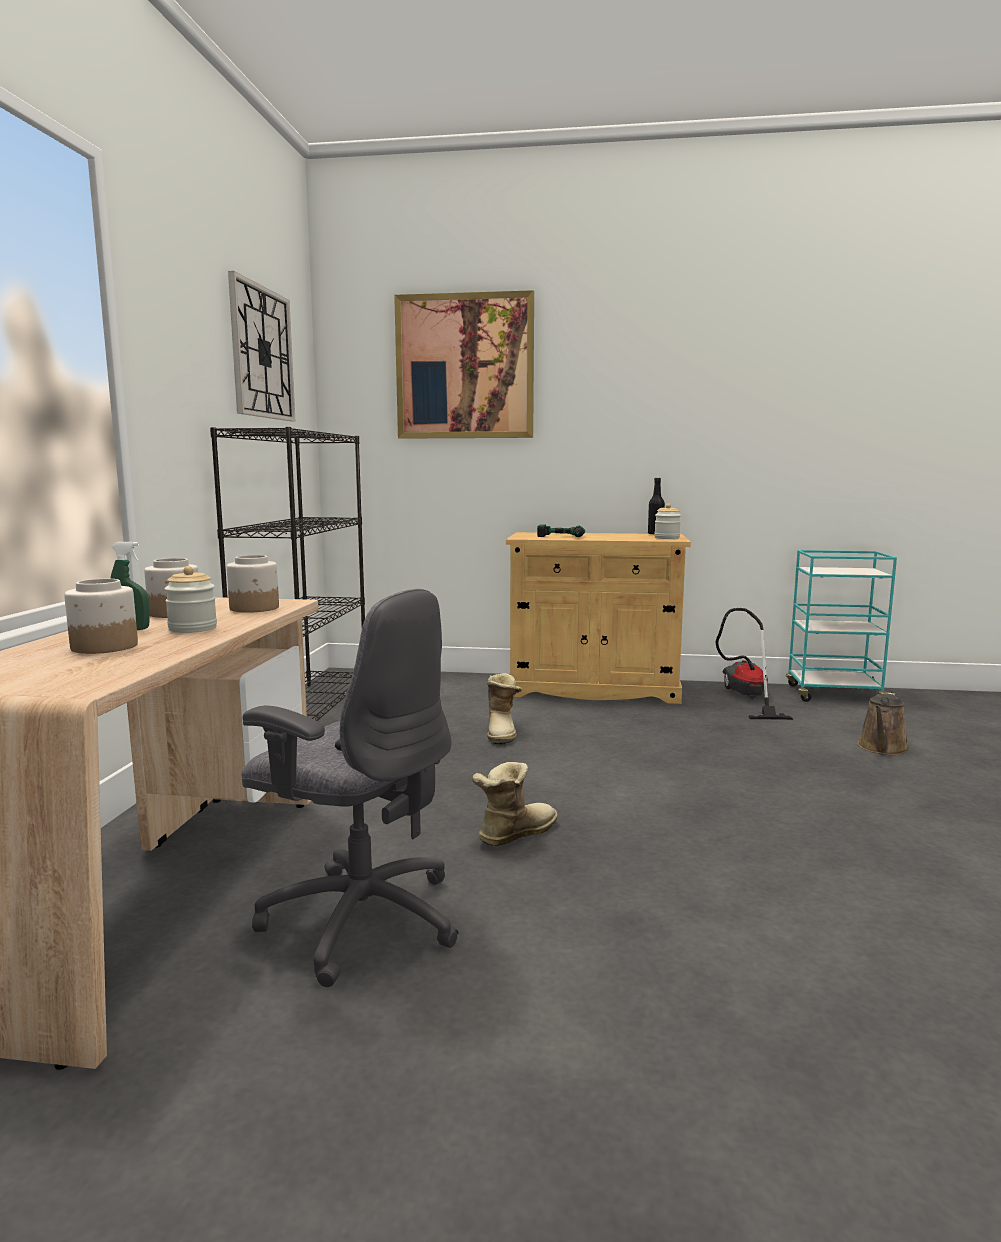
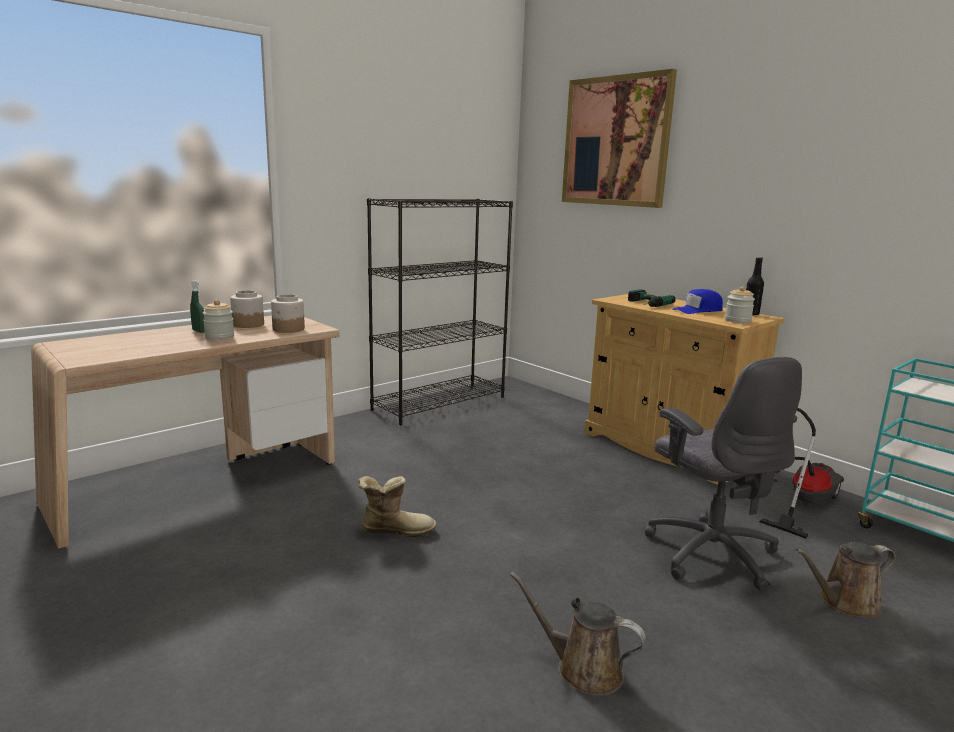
camera: 40 degrees right, 5 degrees up
(103, 647) = (156, 340): jar -> none
(262, 353) = (442, 138): wall clock -> none
(361, 918) = (242, 538): grey office chair -> grey office chair (710, 553)
(503, 732) = (526, 459): boot -> none
(615, 536) = (698, 310): none -> blue cap
(855, 859) = (582, 669): none -> brown watering can

